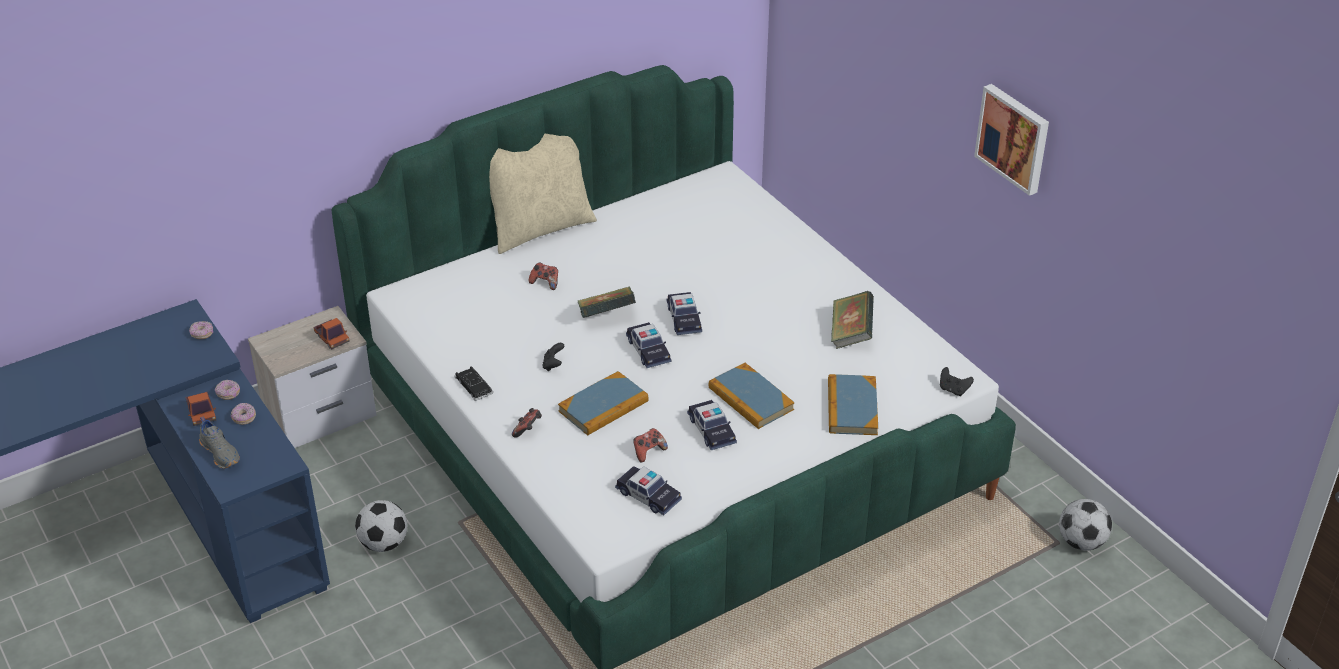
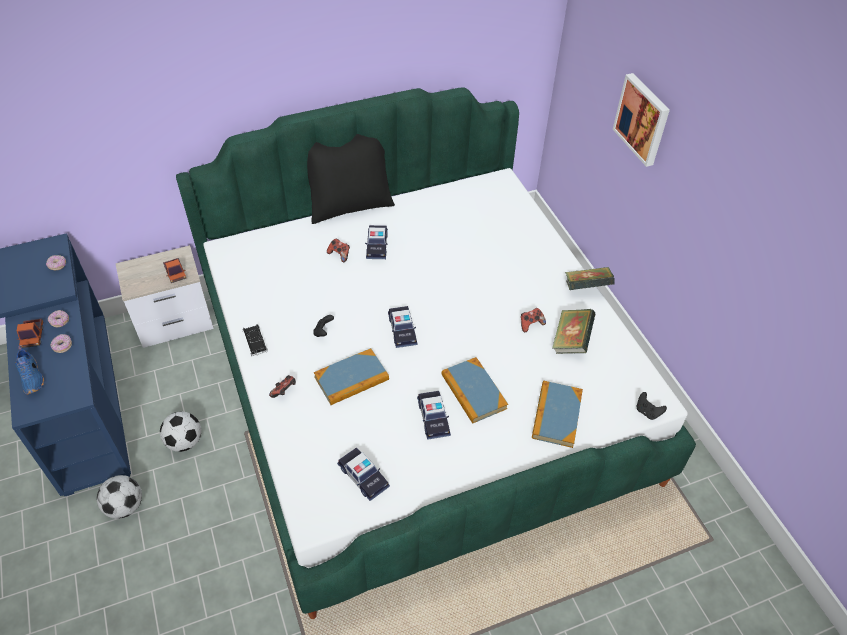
camera: 10 degrees right, 10 degrees up
(221, 453) = (32, 377): grey shoe -> blue shoe
(539, 228) = (349, 205): beige pillow -> black pillow
(606, 316) = (378, 293): book -> book (586, 288)
(648, 451) = (376, 430): game controller -> game controller (530, 324)
(684, 319) = (438, 305): toy car -> toy car (377, 246)
(1014, 138) = (747, 204): picture -> picture (643, 119)
(1081, 542) = (732, 542): football -> football (125, 506)

